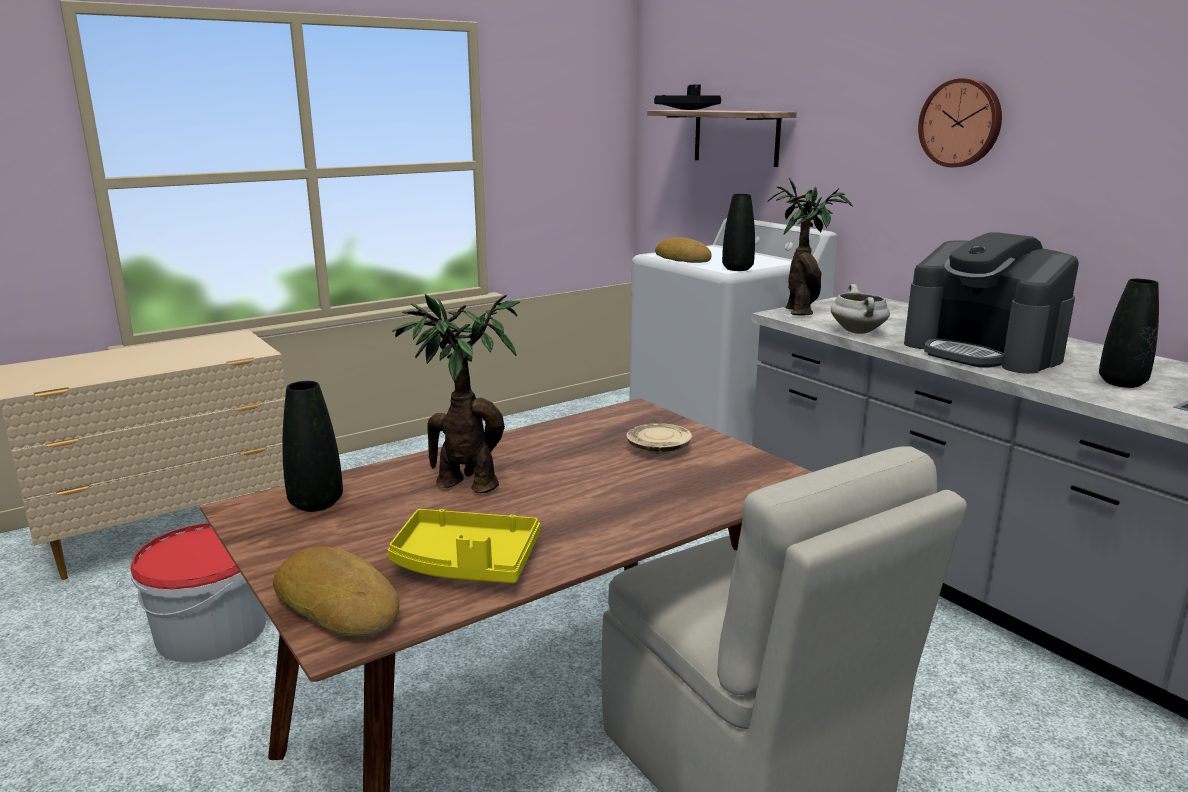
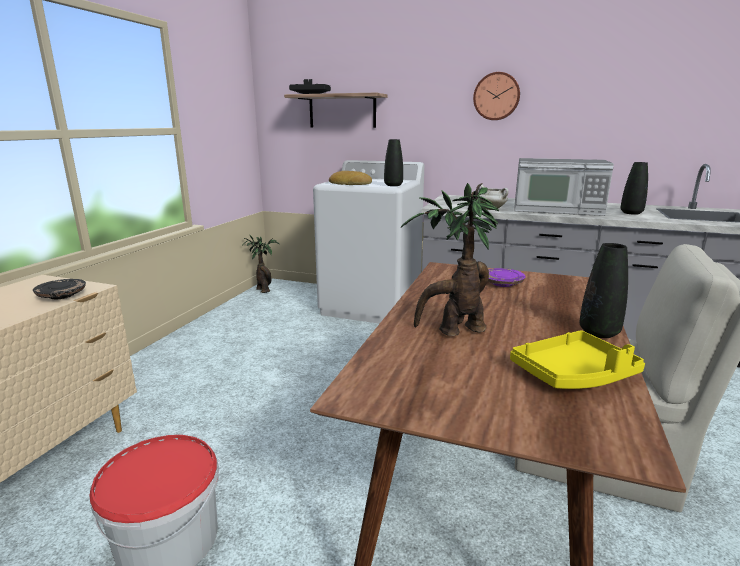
camera: 35 degrees left, 0 degrees up
(225, 355) = (62, 295): none -> black plate
(316, 503) = (398, 374): black vase -> black vase (599, 332)
(340, 602) = (576, 430): bread -> none
(658, 449) = (502, 284): beige plate -> purple plate
(800, 311) = (441, 204): potted plant -> potted plant (263, 290)
(983, 351) = (557, 209): coffee machine -> microwave

